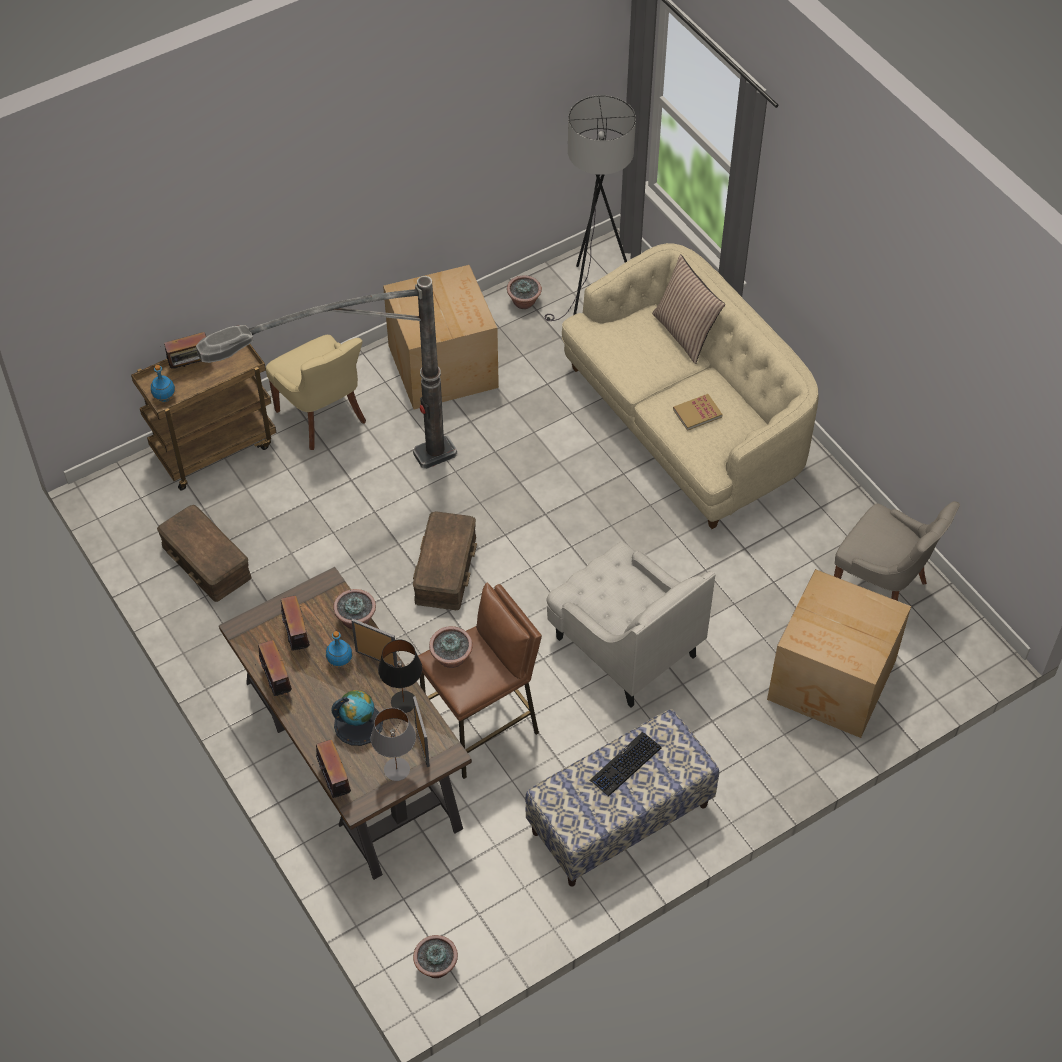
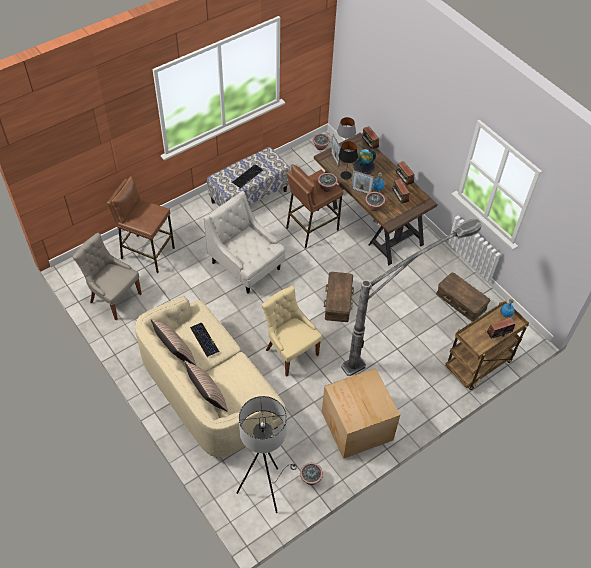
camera: 175 degrees right, 0 degrees up
(323, 417) = (422, 388): beige chair -> beige chair (290, 351)
(697, 413) = (204, 340): book -> keyboard
(744, 397) = (175, 354): none -> pillow
(832, 682) = (147, 253): cardboard box -> brown stool

